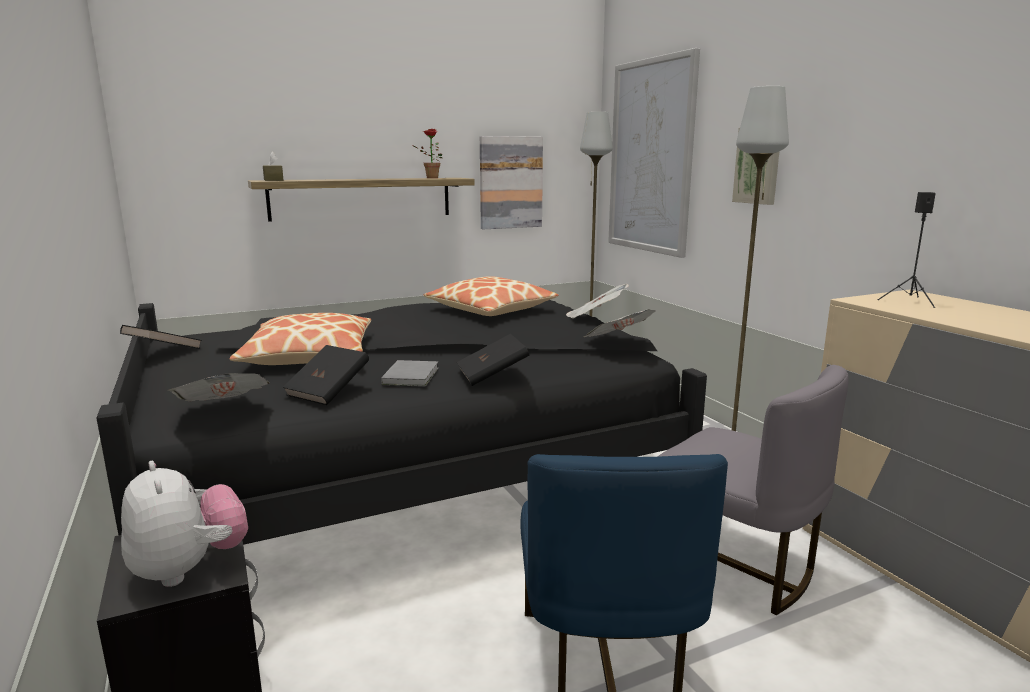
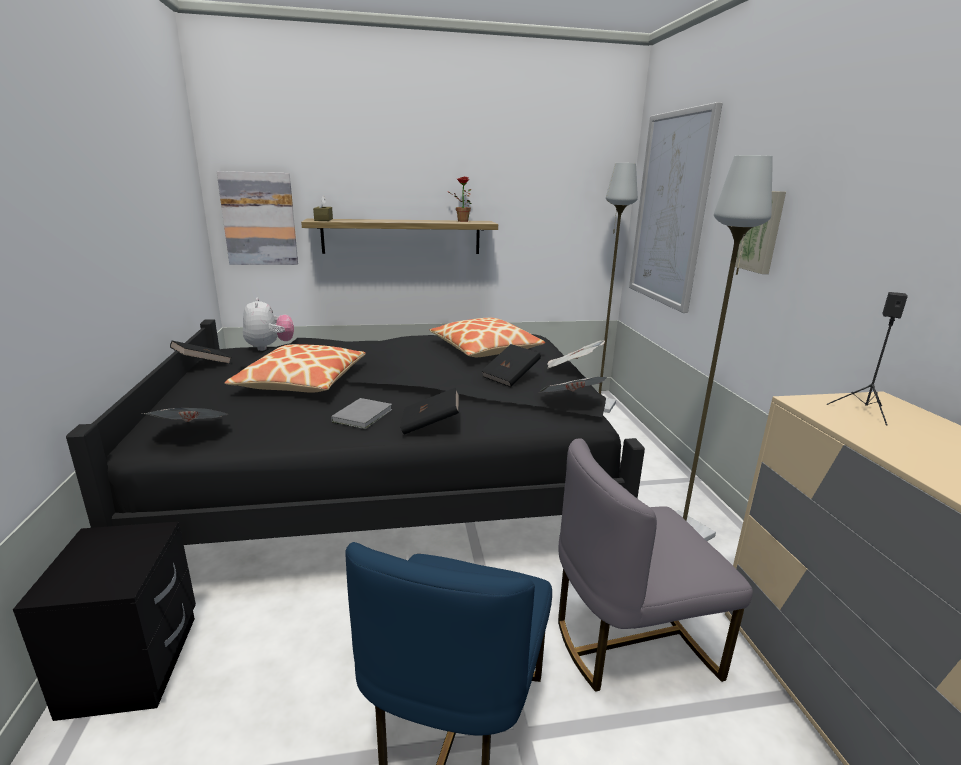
camera: 15 degrees right, 5 degrees up
(189, 569) = (105, 573): plush toy -> plush toy (269, 347)
(328, 391) = (285, 423): black book -> black book (510, 377)
(510, 182) = (539, 226): picture -> picture (259, 219)
(732, 566) = (630, 641): grey chair -> grey chair turned 105 degrees clockwise

